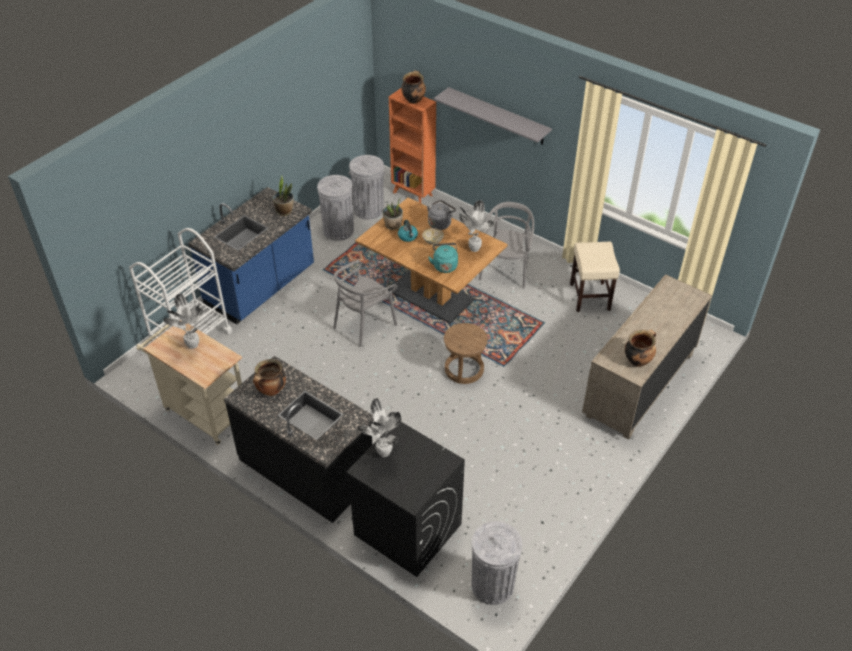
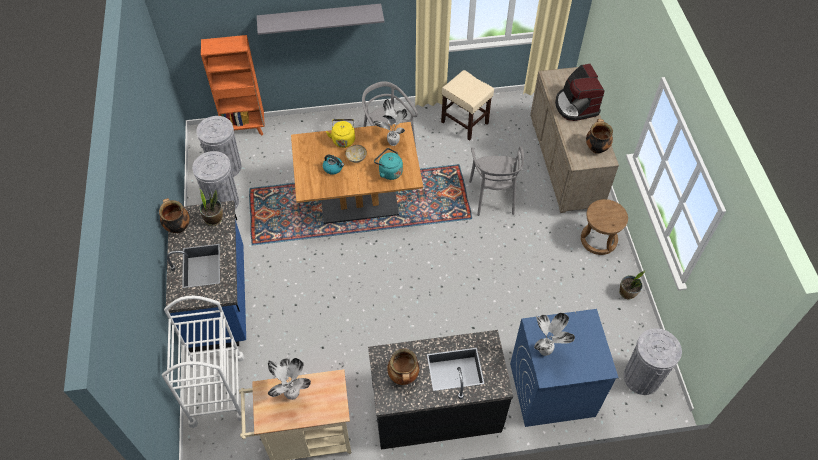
camera: 45 degrees left, 10 degrees up
(364, 324) = (339, 264): grey chair -> grey chair (493, 196)
(393, 225) = (310, 167): potted plant -> potted plant (627, 293)
(407, 529) = (551, 390): black washing machine -> blue washing machine
(413, 100) = (226, 45): cooking pot -> cooking pot (178, 227)
(440, 223) = (343, 139): grey kettle -> yellow kettle
(464, 369) = (449, 242): brown stool -> brown stool (598, 239)
(663, 319) = (576, 106): none -> coffee machine

